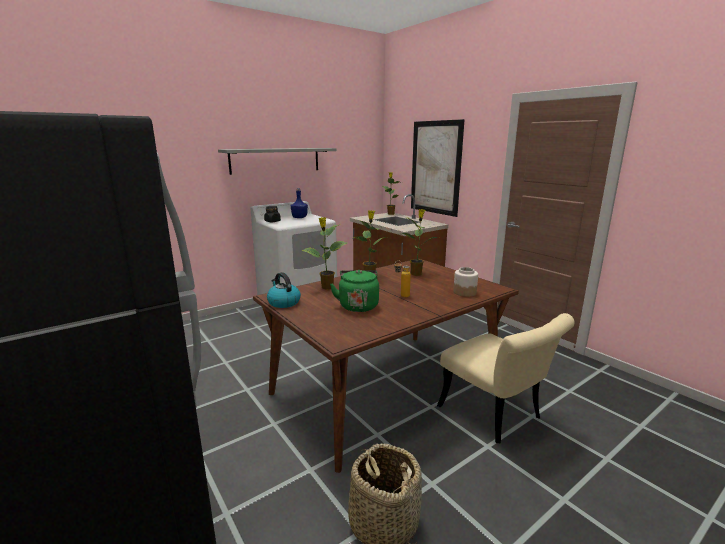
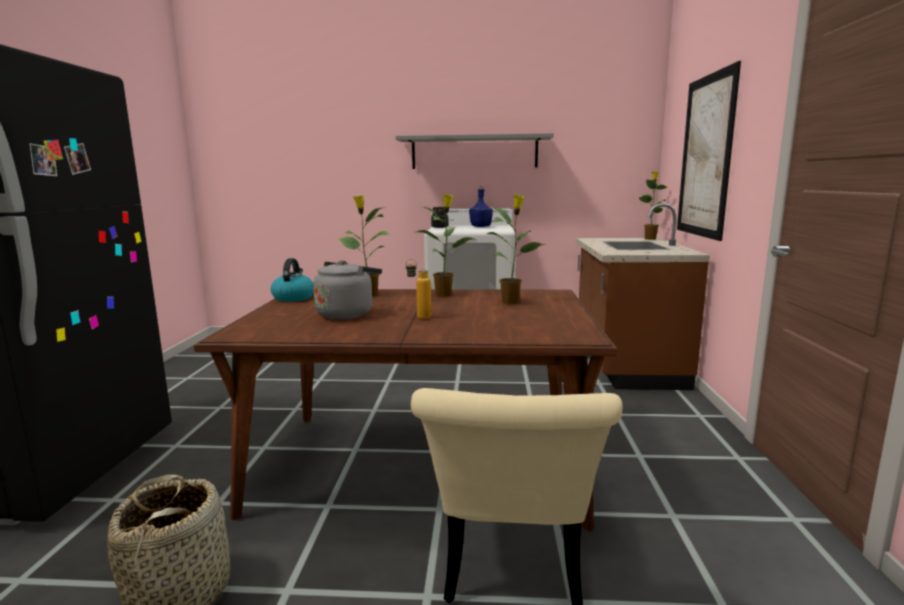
camera: 40 degrees right, 5 degrees down
(358, 305) = (347, 314): green kettle -> grey kettle
(464, 292) = (513, 330): jar -> none

